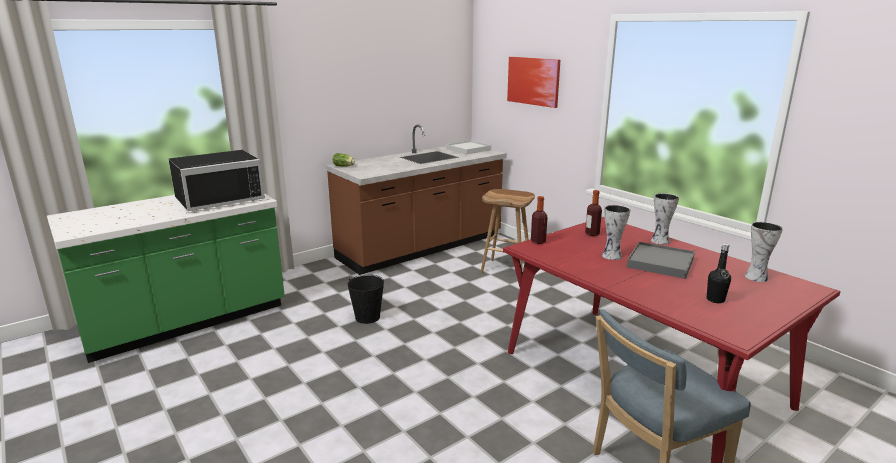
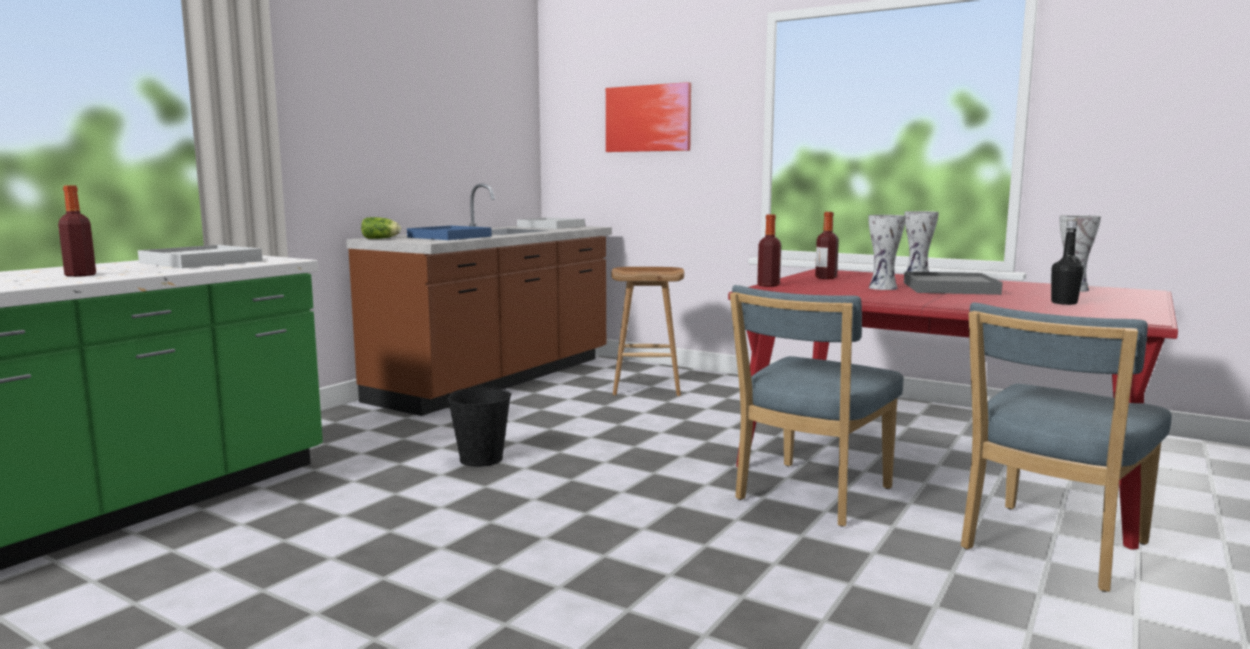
camera: 20 degrees left, 10 degrees down
(150, 213) = (80, 275): none -> bottle
(219, 198) = (201, 262): black microwave -> white tray
(384, 166) = (450, 237): none -> blue tray
(533, 386) = (809, 496): none -> blue chair

